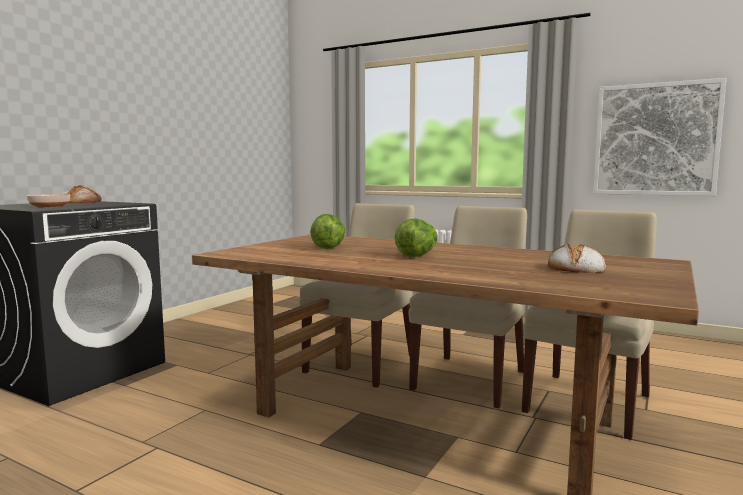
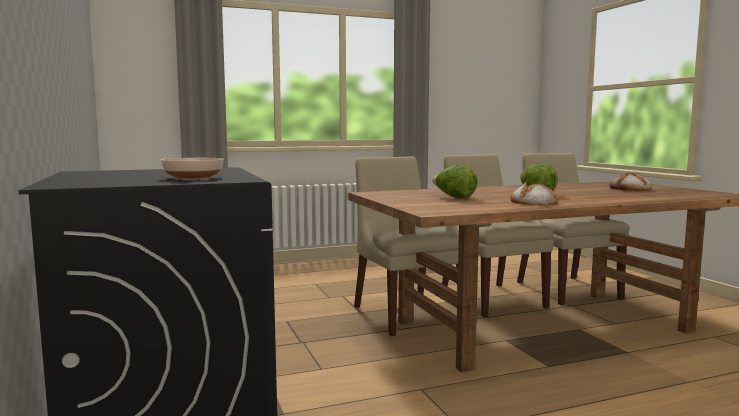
camera: 50 degrees left, 0 degrees up
(80, 202) = (108, 172): bread -> bread (533, 202)
(655, 139) = (476, 102): picture -> none

